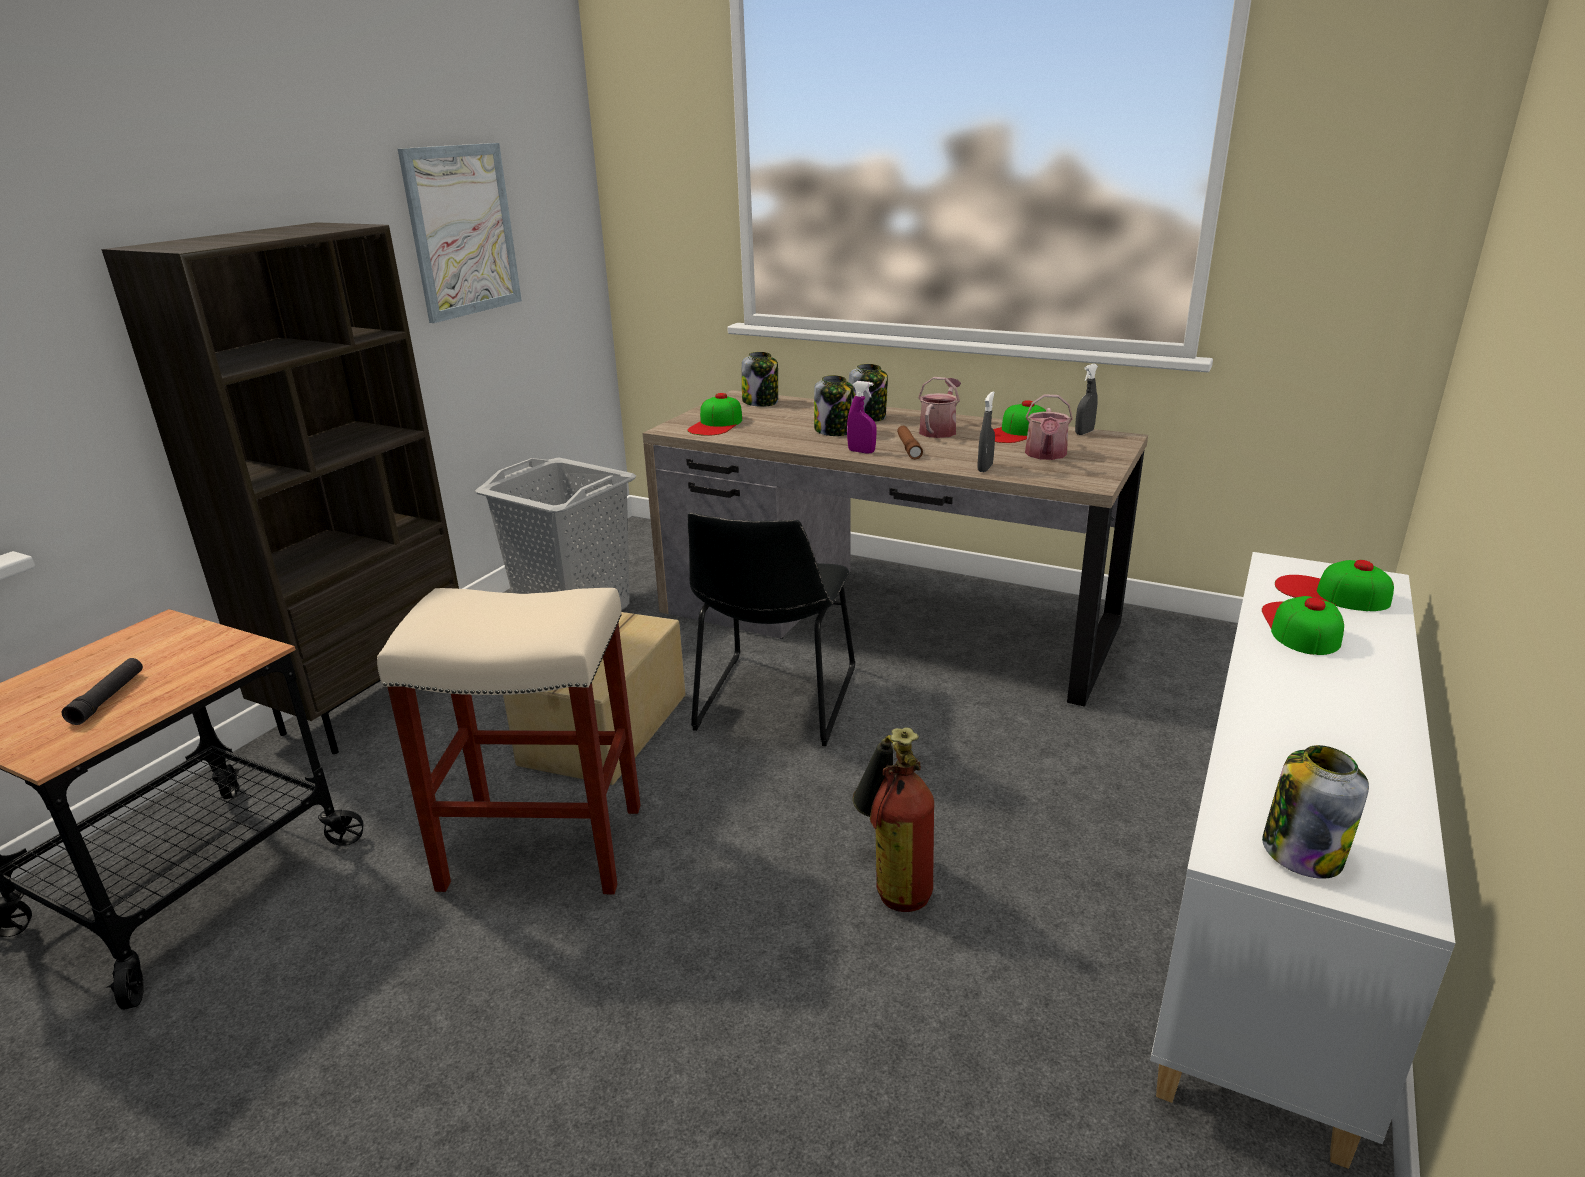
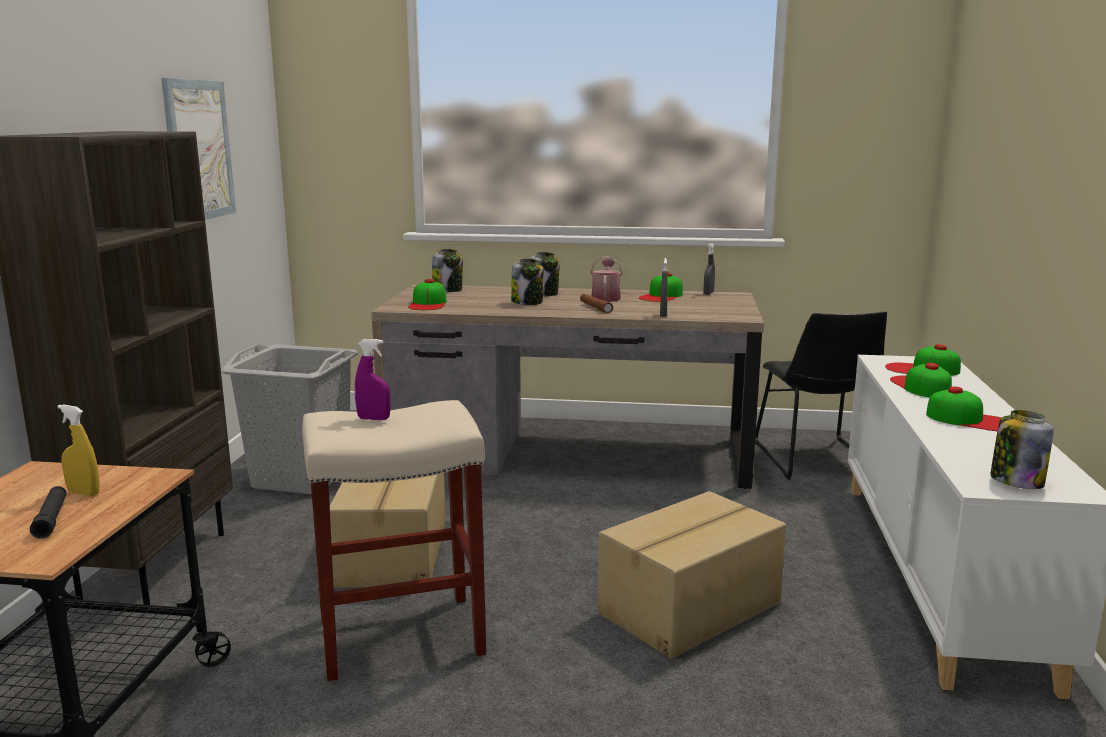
camera: 20 degrees left, 10 degrees down
(169, 664) = (83, 493): none -> yellow spray bottle
(774, 703) = (522, 517): black chair -> black chair (817, 460)
(861, 451) = (563, 312): purple spray bottle -> purple spray bottle (373, 419)
(892, 881) = (691, 608): fire extinguisher -> cardboard box
(1046, 455) = (696, 306): watering can -> none
(1329, 707) = (970, 420): none -> cap

